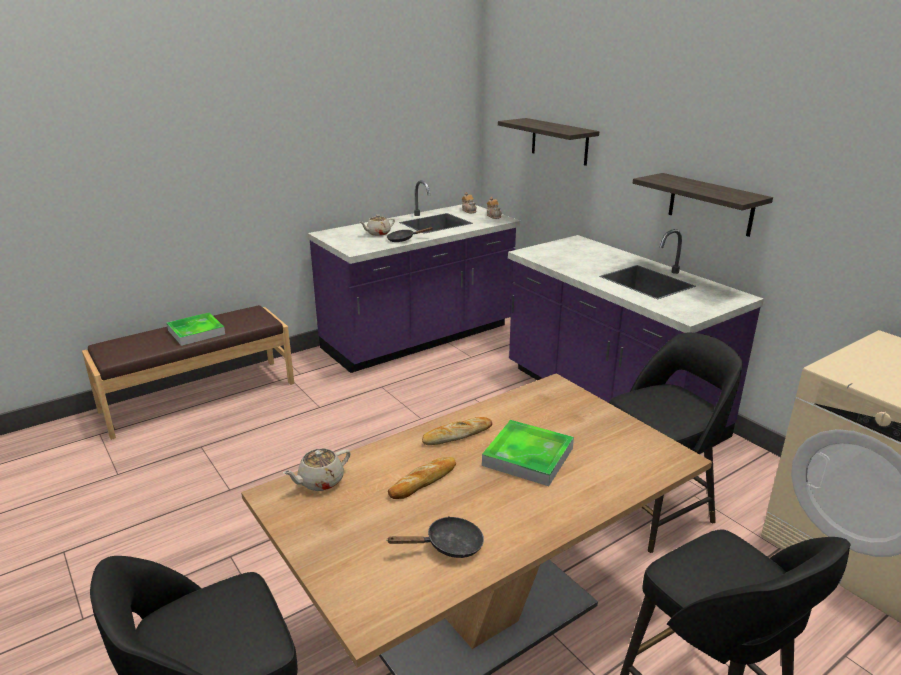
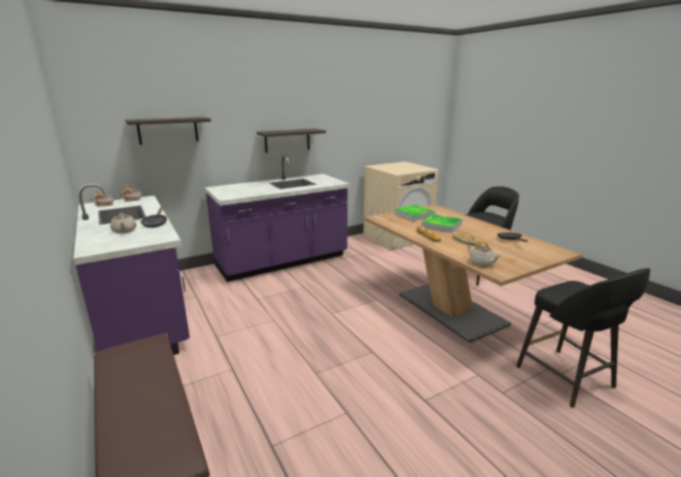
camera: 85 degrees left, 5 degrees down
(196, 332) = (145, 390): tray -> tray (414, 215)
(654, 510) = (375, 264): black stool -> none

